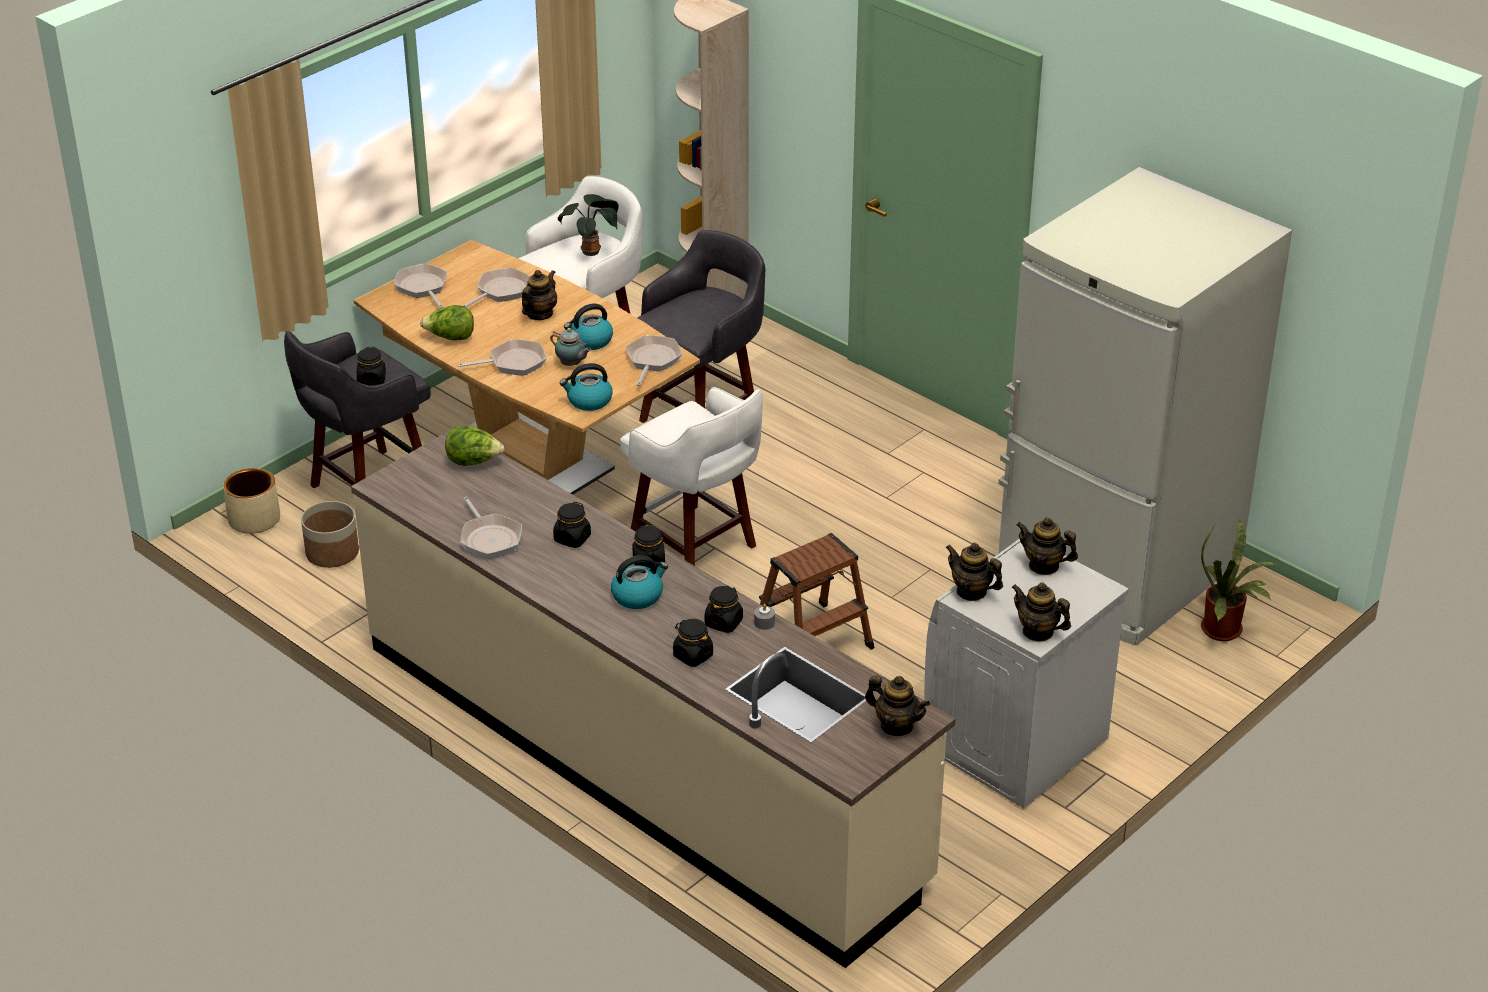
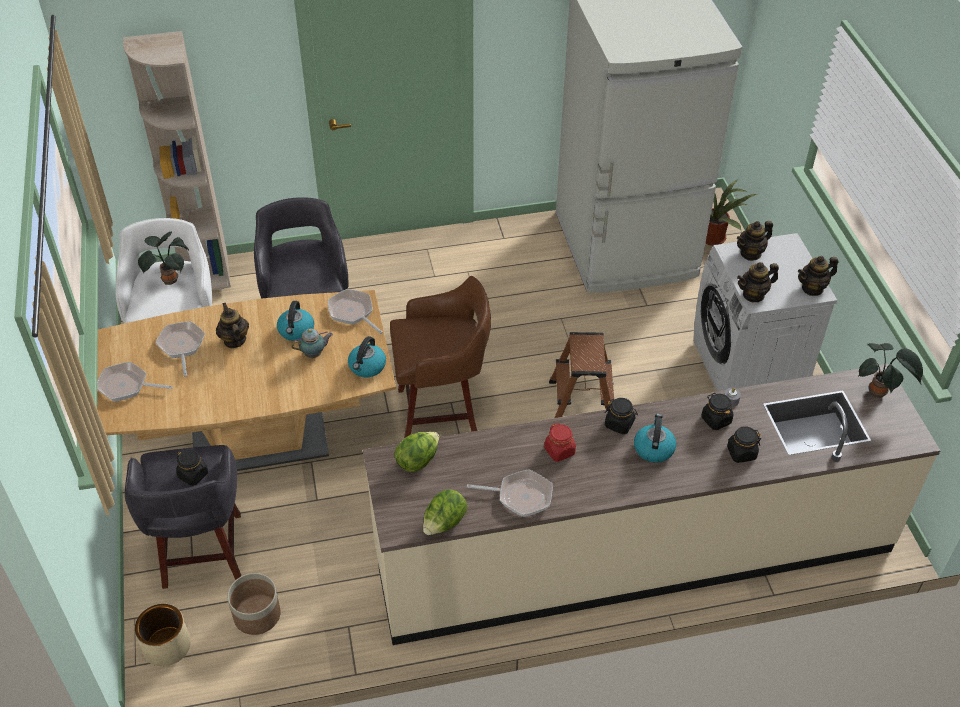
camera: 55 degrees left, 10 degrees up
(450, 338) = (210, 402): lettuce -> lettuce (444, 523)
(513, 363) = (279, 383): frying pan -> none
(572, 539) = (559, 451): black jar -> red jar
(695, 547) = (441, 411): white stool -> brown stool
(896, 726) = (879, 393): teapot -> potted plant

